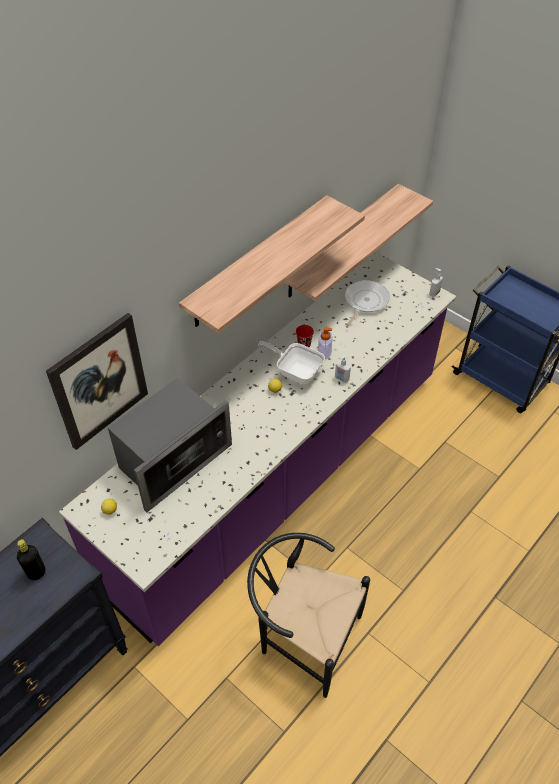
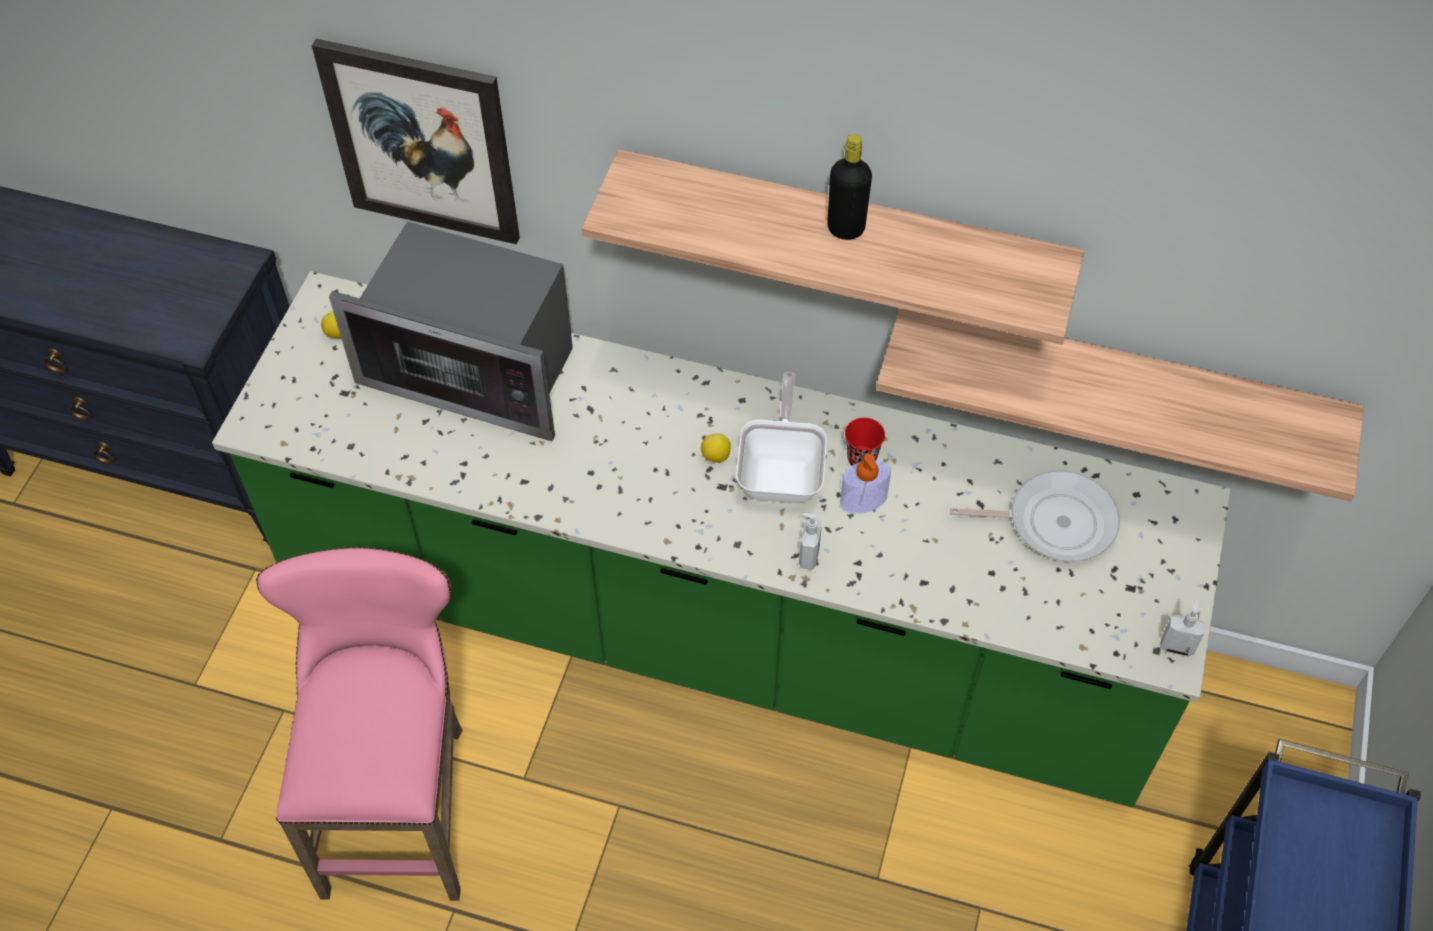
camera: 65 degrees right, 5 degrees up
(36, 572) = (174, 290): black bottle -> black bottle (846, 228)
(279, 478) = (716, 626): purple counter -> green counter
(302, 636) = (402, 799): black chair -> pink stool

